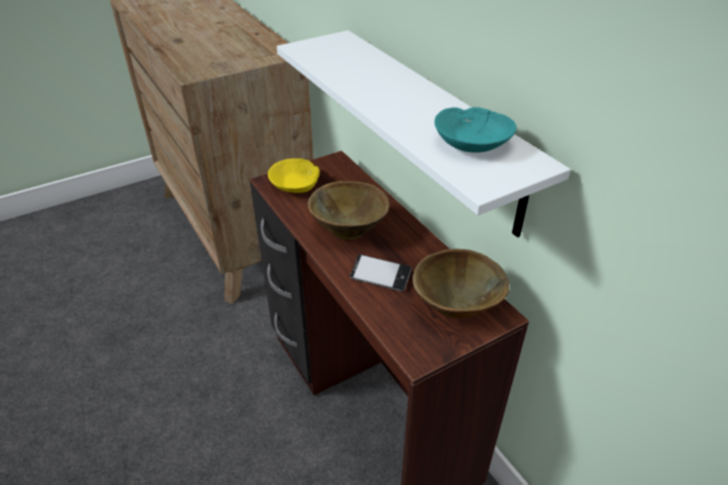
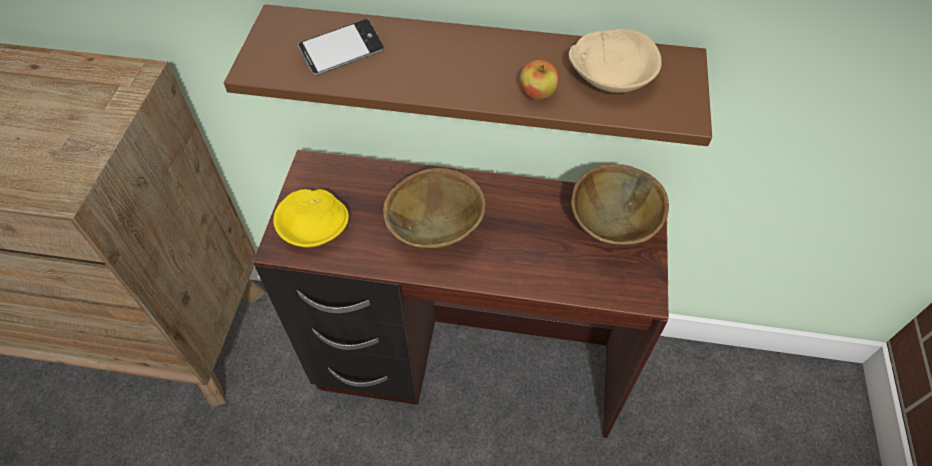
camera: 50 degrees left, 15 degrees up
(380, 276) = (526, 253): phone -> phone (342, 53)
(409, 125) = (538, 94): none -> apple
(433, 127) = (477, 70): white shelf -> brown shelf
(471, 142) = (610, 75): turquoise bowl -> beige bowl

